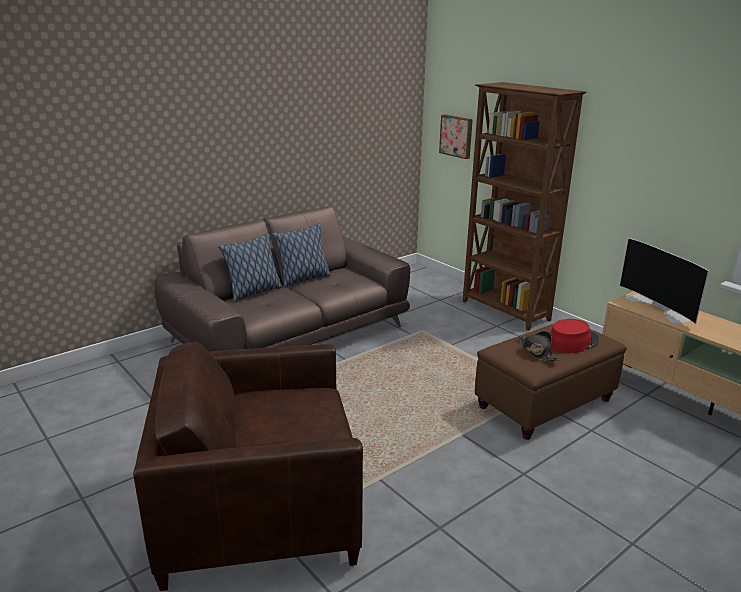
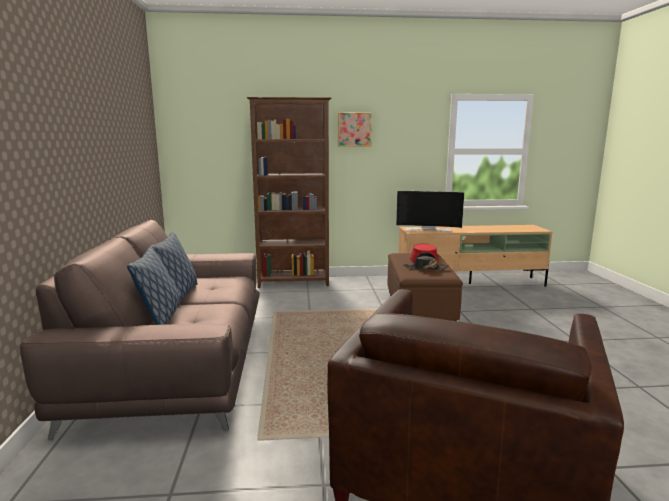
camera: 55 degrees left, 10 degrees down
(456, 136) = (204, 151): picture -> picture (354, 129)

